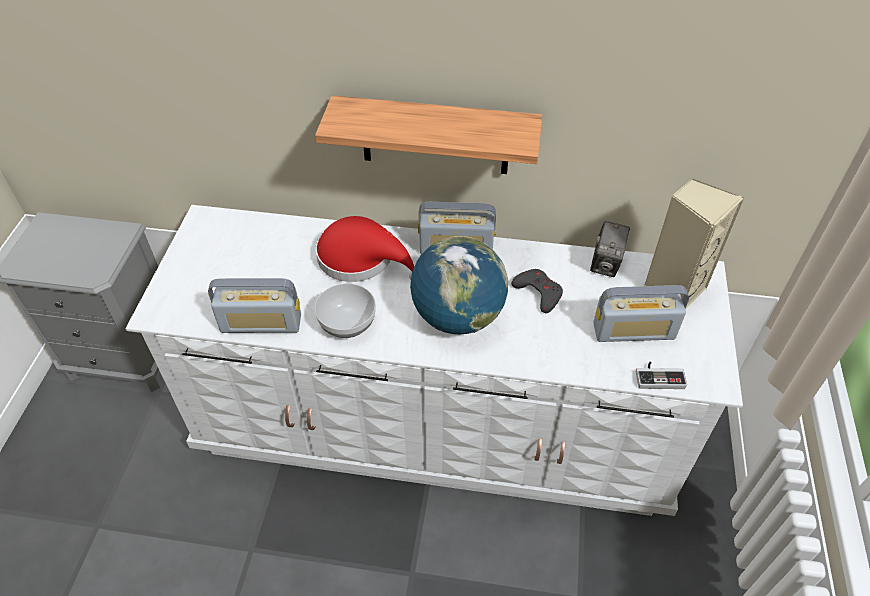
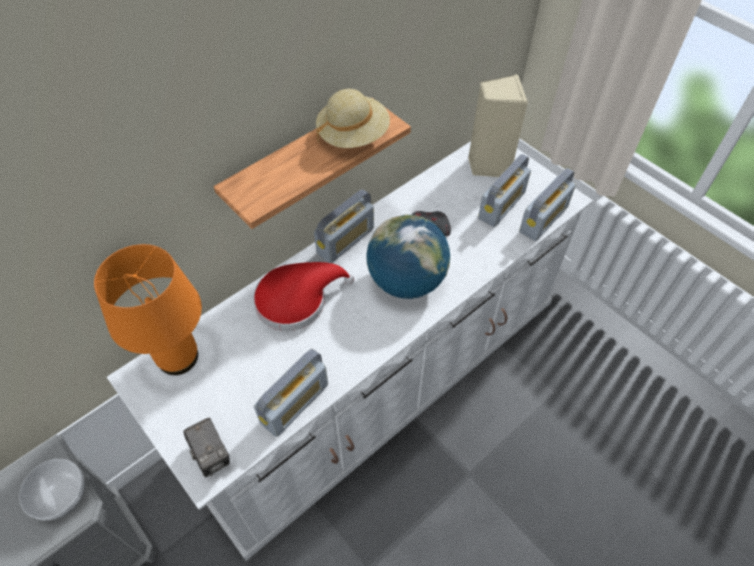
camera: 50 degrees left, 5 degrees up
(241, 229) = (179, 358): none -> orange table lamp
(348, 323) = (350, 347): bowl -> bowl (62, 495)
(479, 130) = (353, 135): none -> beige hat
(606, 264) = (438, 179): camera -> camera (212, 455)
(659, 376) = (543, 219): game controller -> radio

